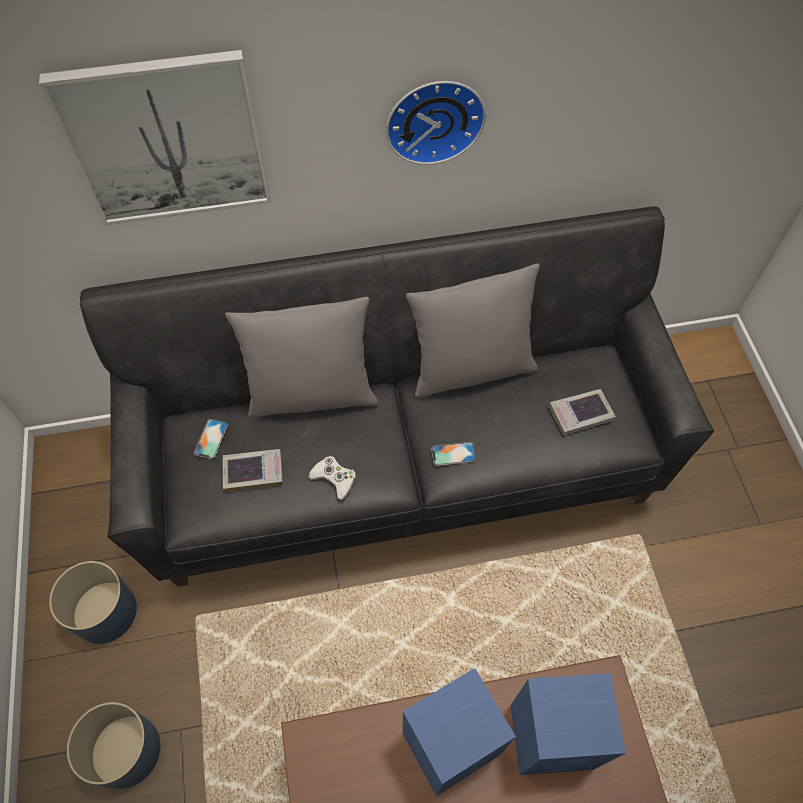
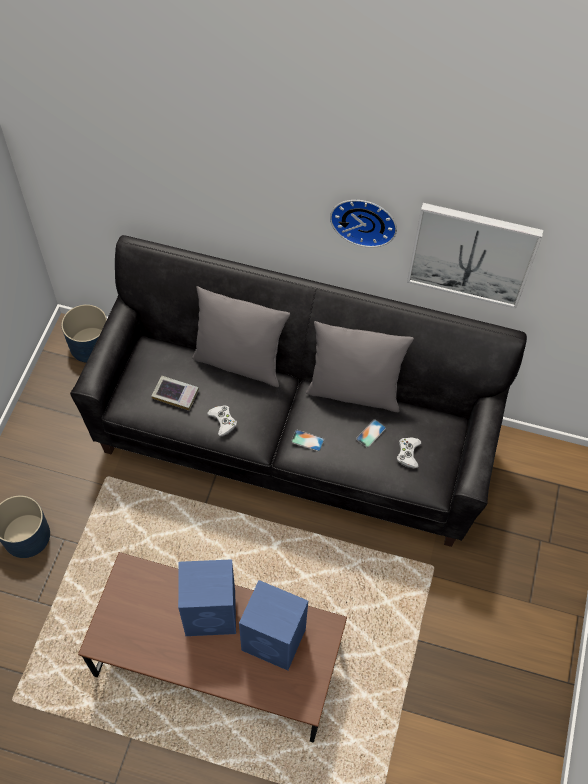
camera: 25 degrees right, 0 degrees up
(105, 611) = (53, 447): blue planter -> blue planter (91, 345)
(167, 140) = (196, 173): picture -> picture (472, 254)
(211, 439) = (161, 362): phone -> phone (371, 433)
(580, 414) = (408, 453): book -> white game controller

